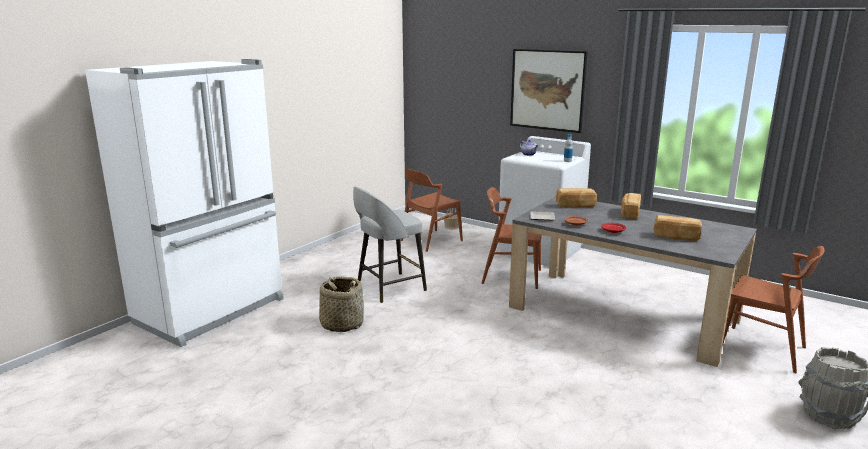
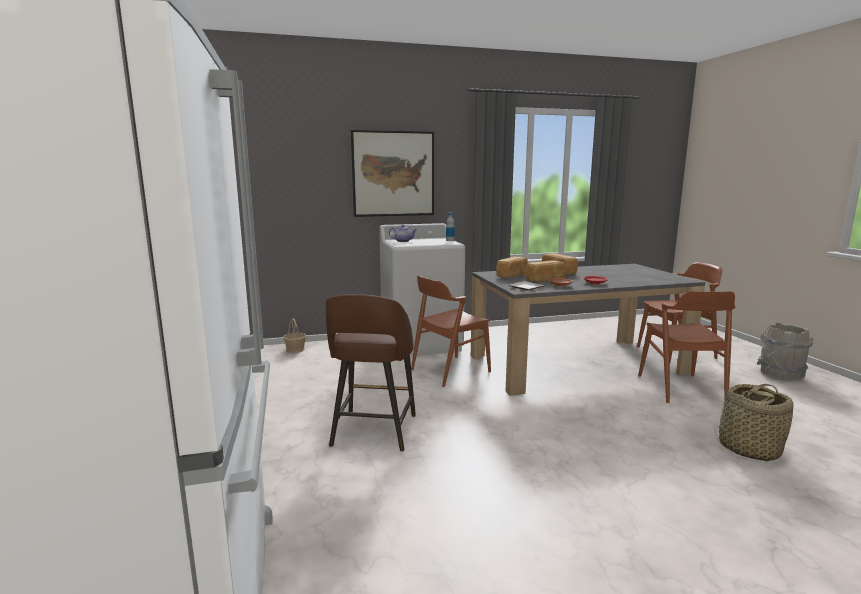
camera: 50 degrees left, 5 degrees down
(341, 324) = (420, 500): basket -> basket (748, 449)
(389, 288) = (373, 432): grey stool -> brown stool
(431, 240) = (304, 368): brown chair -> brown chair (680, 388)
(676, 237) = (631, 277): bread -> bread (546, 280)

